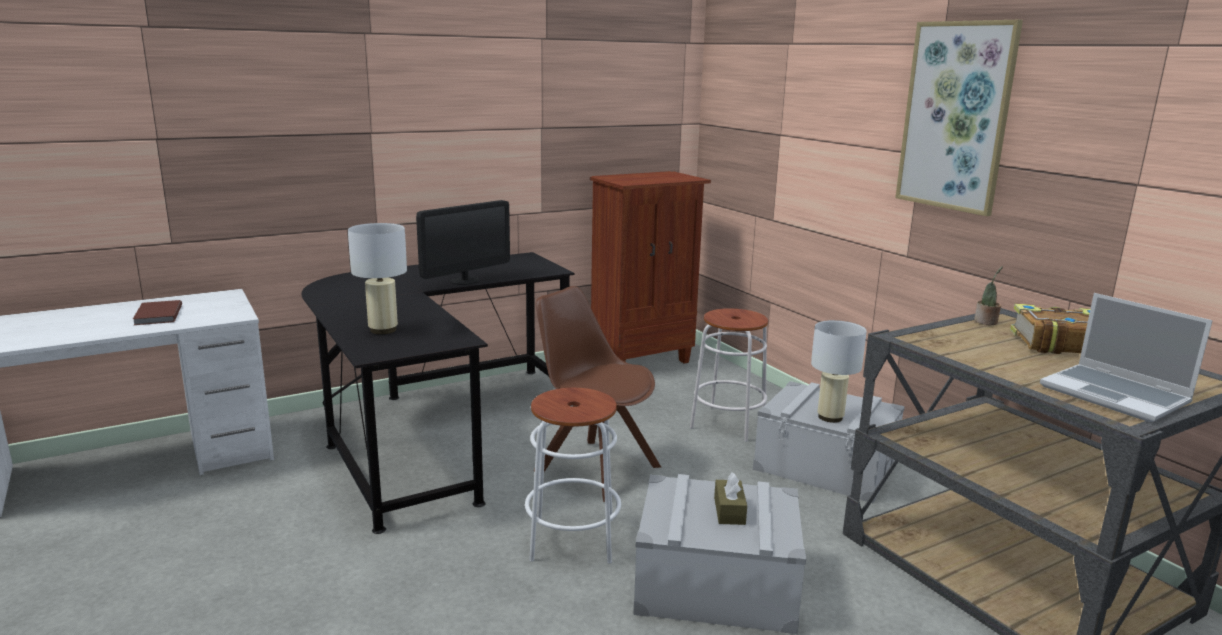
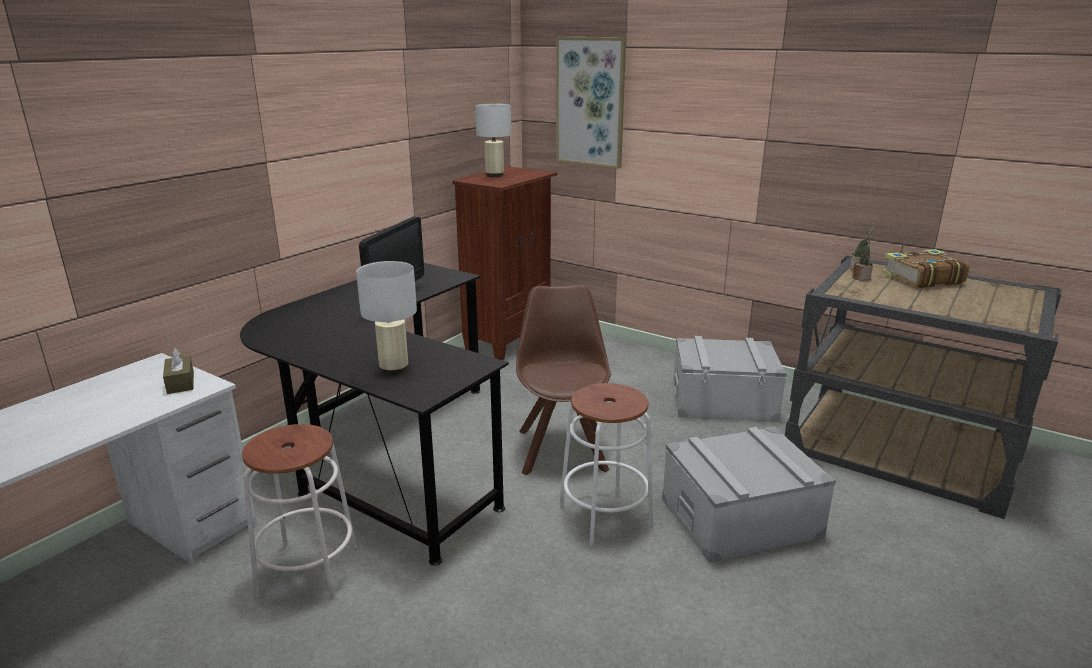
camera: 25 degrees left, 5 degrees up
(157, 315) = (107, 405): brown book -> none
(595, 468) = (562, 448): brown chair -> brown chair turned 75 degrees clockwise
(728, 423) = (625, 382): white stool -> white stool (308, 570)
(729, 511) = (751, 458): brown tissue box -> brown tissue box (180, 382)
(829, 417) = (734, 362): white table lamp -> white table lamp (494, 175)
(956, 116) = (799, 109): picture -> picture (590, 102)
(974, 330) = (861, 277): none -> potted plant
(1116, 395) = (1002, 312): laptop -> none

